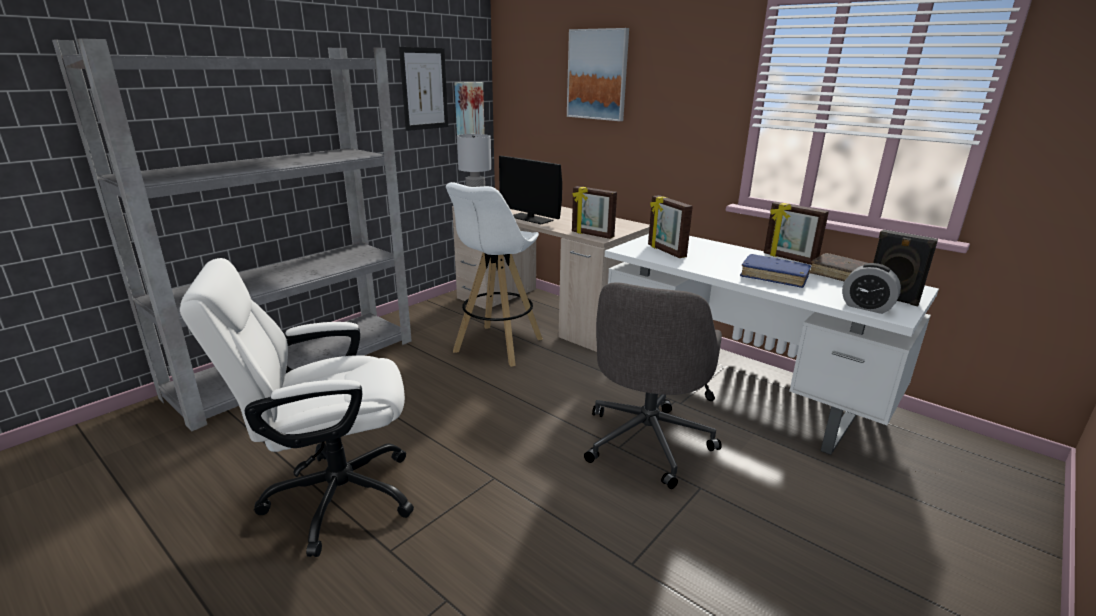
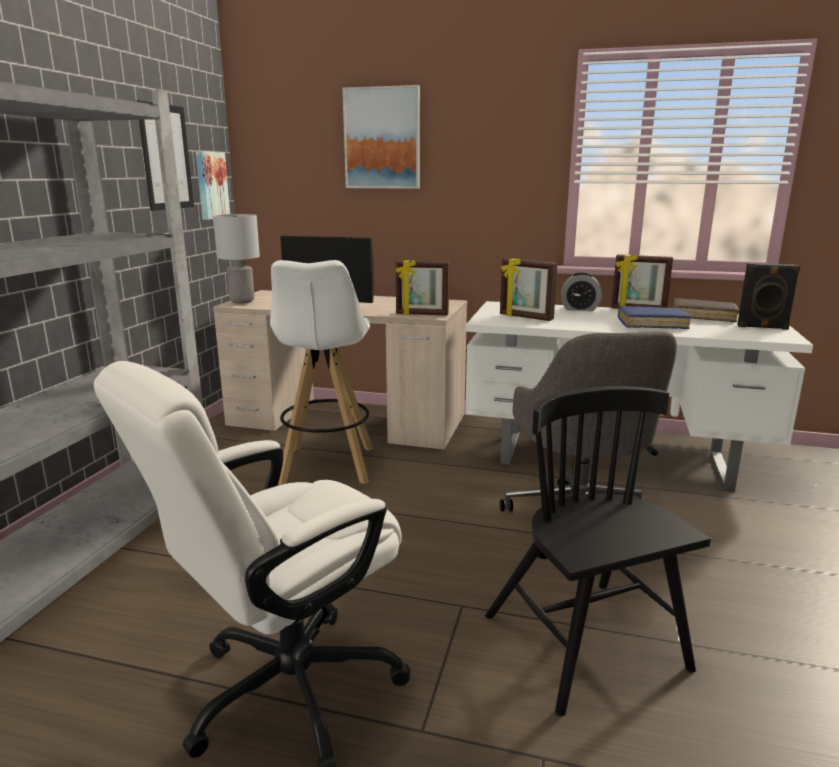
camera: 25 degrees left, 5 degrees down
(555, 541) = (591, 648): none -> black chair
(866, 307) = (757, 335): alarm clock -> alarm clock (579, 309)

